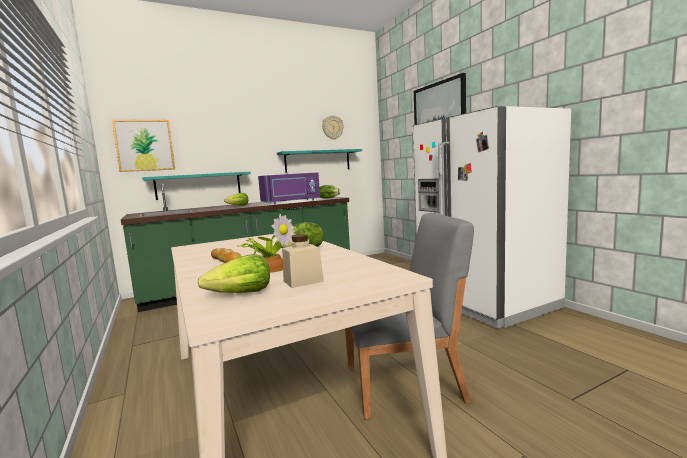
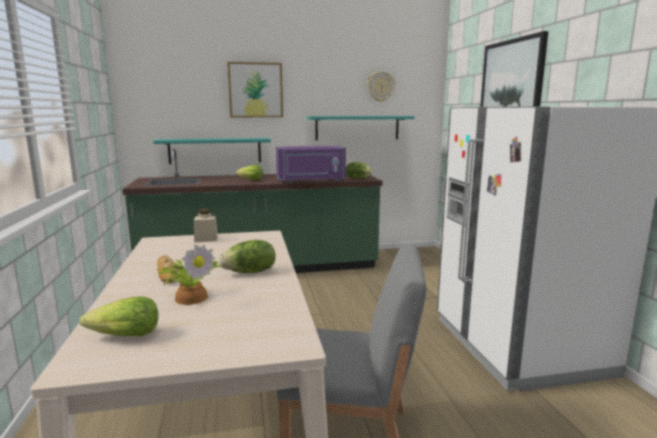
camera: 15 degrees right, 5 degrees up
(144, 145) = (160, 104): picture -> picture (255, 90)
(303, 281) = (198, 328): beige jar -> beige jar (206, 239)

